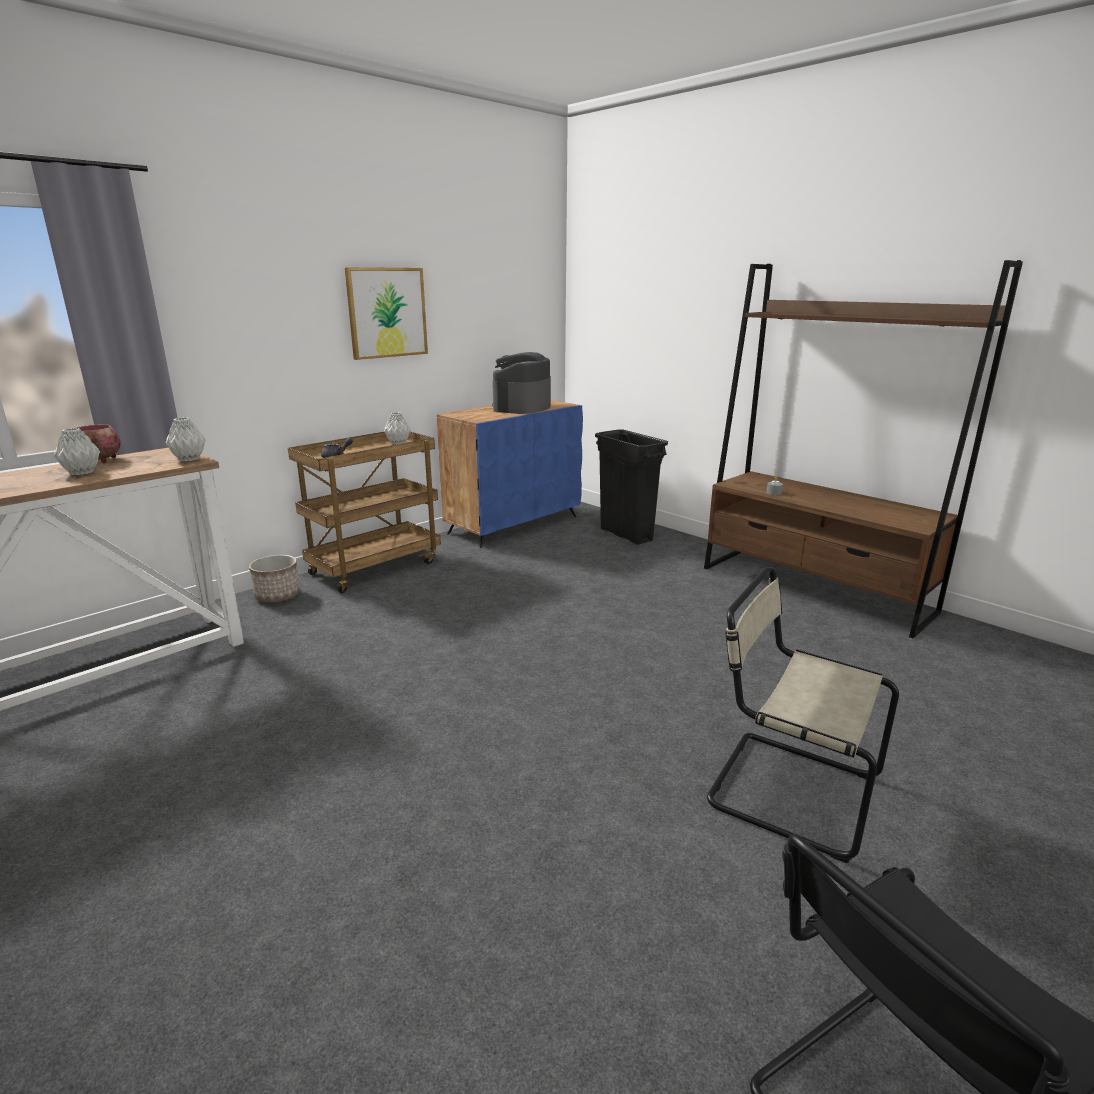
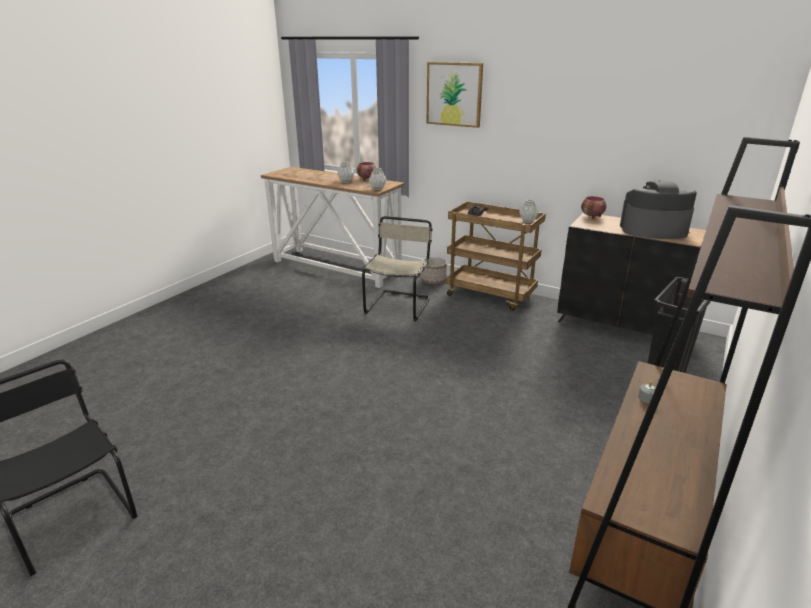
camera: 75 degrees right, 5 degrees up
(387, 312) = (557, 127): picture -> picture (454, 94)
(456, 414) = (592, 216): none -> bowl
(514, 524) = (621, 326): blue cabinet -> black cabinet
(786, 789) = (284, 489): beige chair -> beige chair (399, 305)

